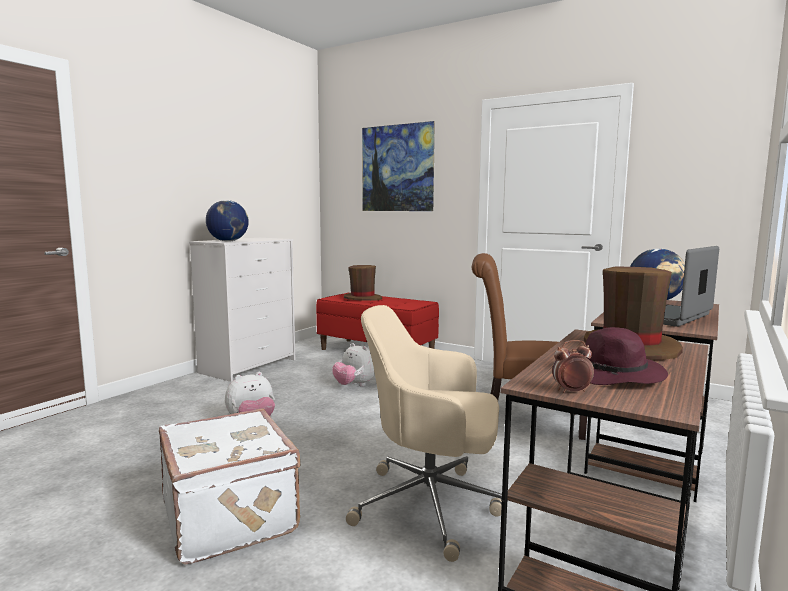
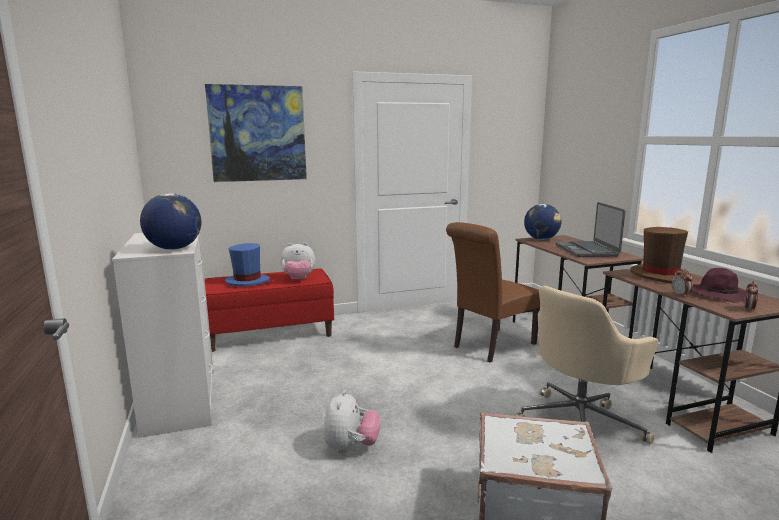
camera: 50 degrees left, 5 degrees up
(354, 385) = (335, 372): plush toy -> plush toy (298, 279)
(362, 298) = (247, 281): brown hat -> blue hat
(552, 360) = (680, 295): none -> alarm clock

